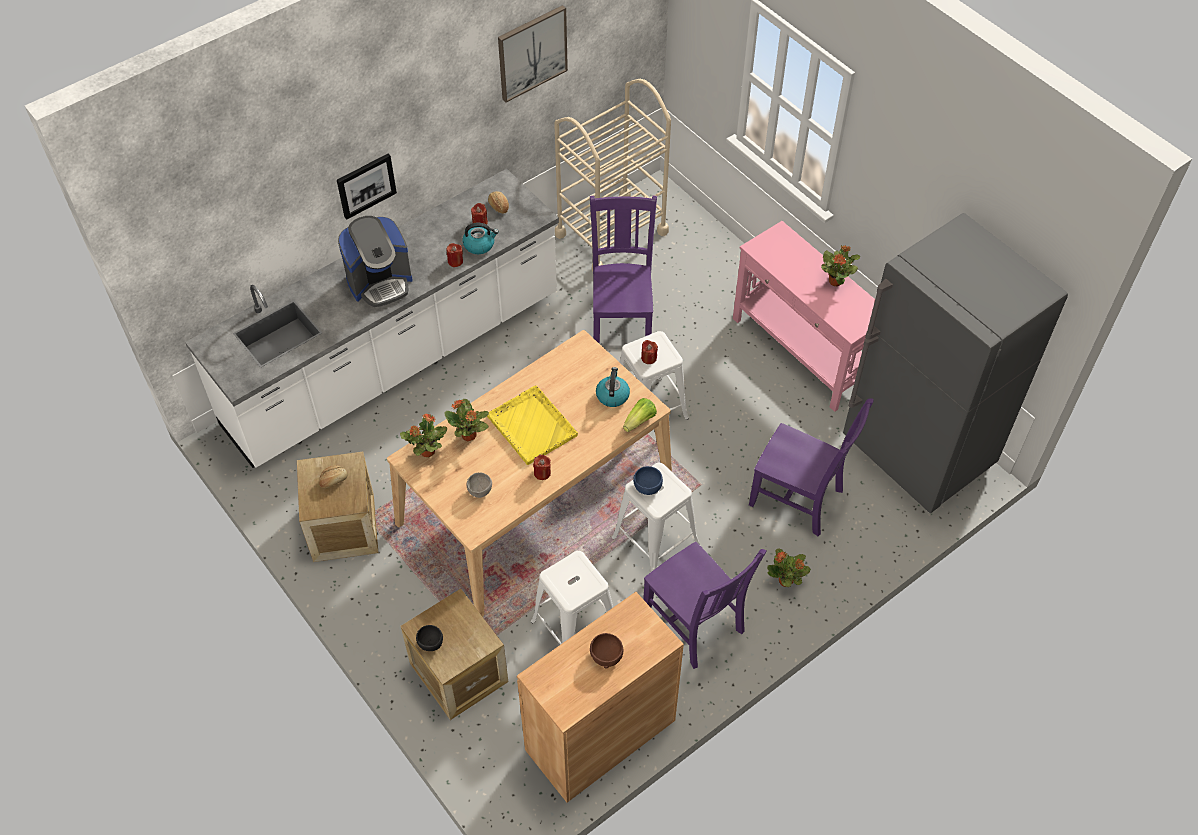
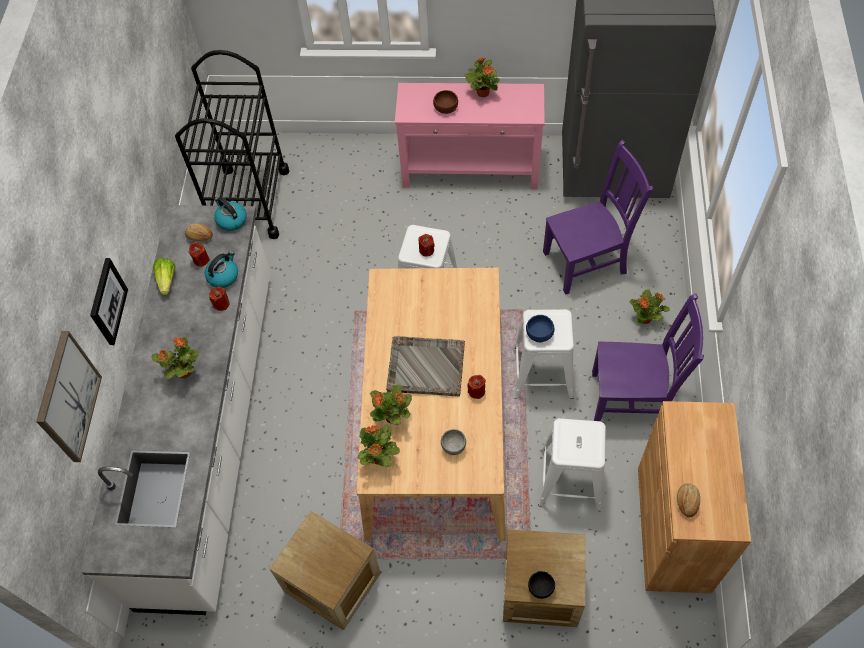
camera: 45 degrees left, 5 degrees up
(333, 480) = (317, 553): bread -> bread (686, 502)
(380, 282) = (184, 372): coffee machine -> potted plant
(531, 425) = (425, 367): yellow tray -> grey tray
(532, 53) = (135, 83): picture -> picture (67, 397)
(606, 655) = (704, 461): brown bowl -> brown bowl (445, 108)
(611, 233) = (250, 202): beige cart -> black cart
(612, 395) = (449, 294): kettle -> kettle (231, 220)
(622, 321) = (335, 253): purple chair -> none
(640, 421) = (490, 293): lettuce -> lettuce (167, 280)

